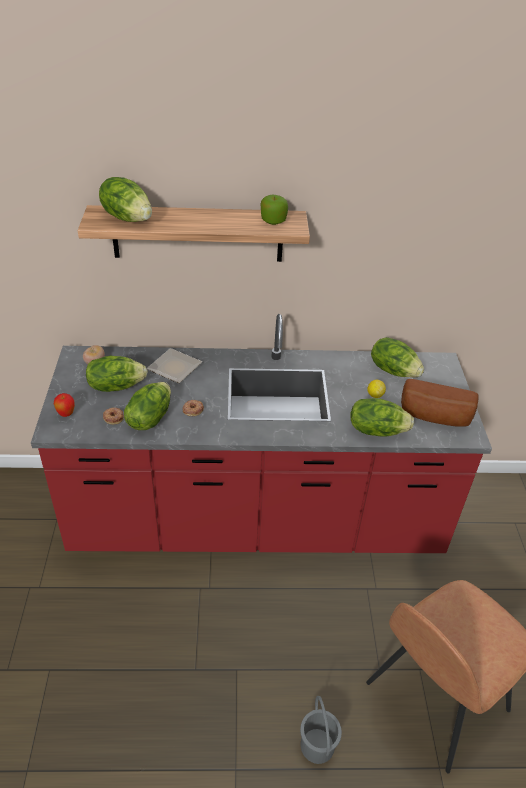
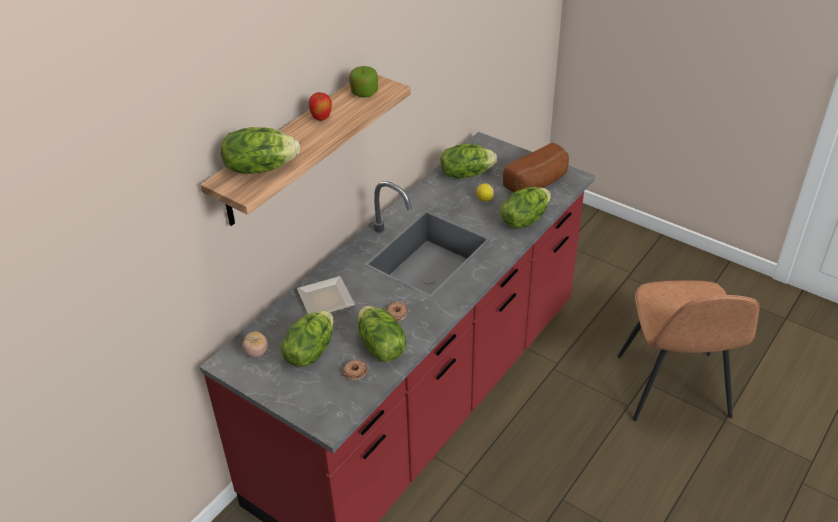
camera: 50 degrees left, 0 degrees up
(66, 414) = (316, 404): apple -> apple (321, 118)
(318, 745) = (663, 481): grey bucket -> none

